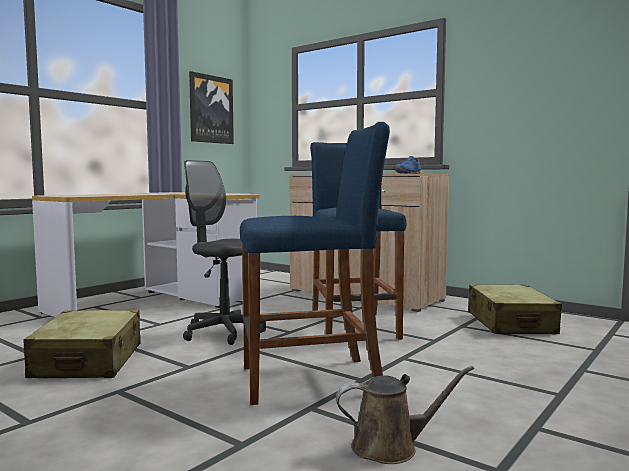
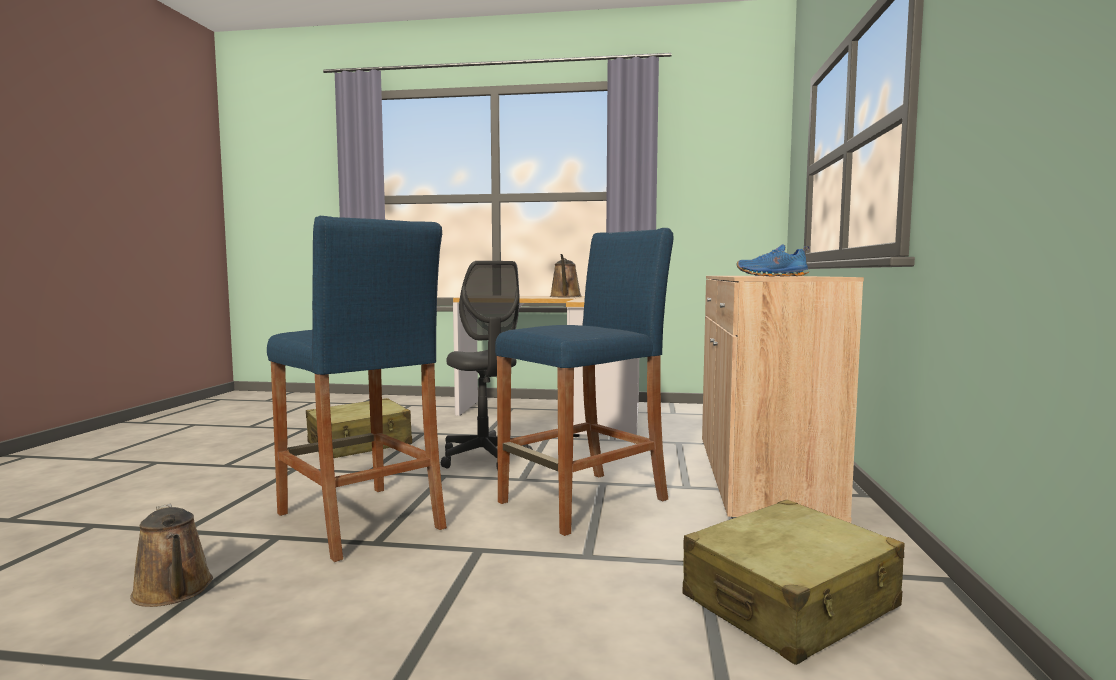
camera: 60 degrees right, 0 degrees up
(149, 193) = (565, 297): none -> brown watering can
(211, 109) = (717, 189): picture -> none
(223, 332) = (484, 458): grey office chair -> grey office chair turned 150 degrees clockwise

